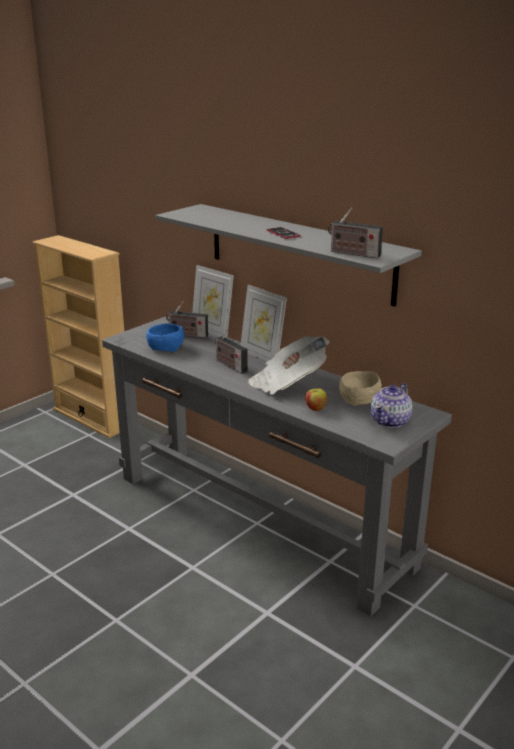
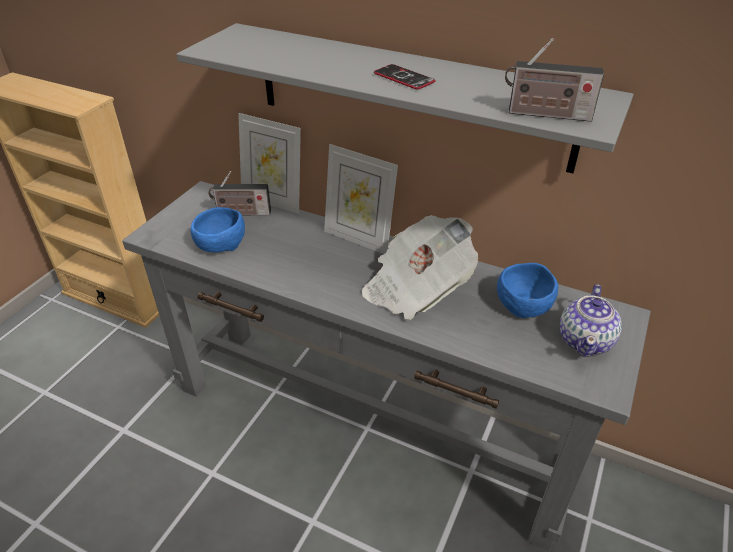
camera: 15 degrees left, 15 degrees up
(229, 365) = (323, 265): radio -> none
(315, 409) = (476, 334): apple -> none
(358, 400) = (523, 305): beige bowl -> blue bowl

